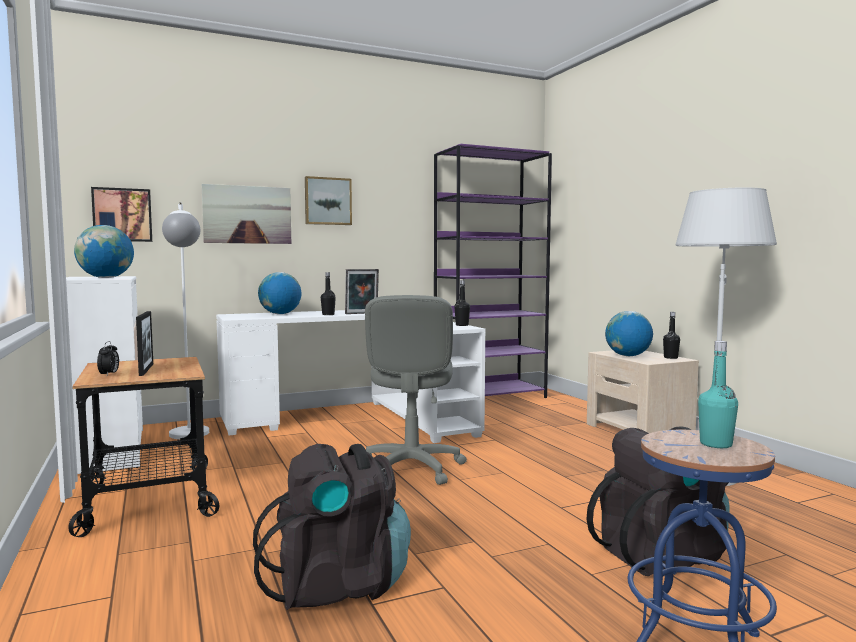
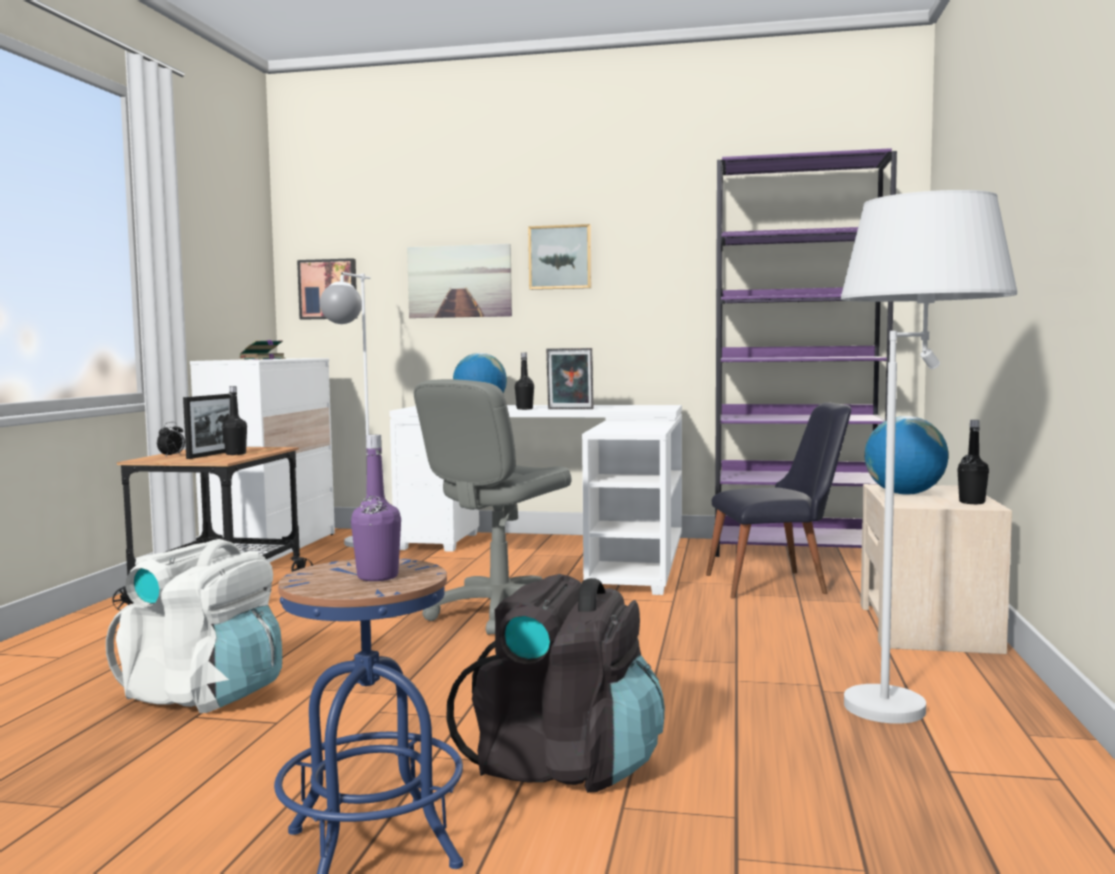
camera: 35 degrees right, 0 degrees up
(105, 278) = (261, 359): globe -> book
(338, 584) = (205, 694): black backpack -> white backpack
(462, 325) = (656, 429): black bottle -> black bottle (235, 454)
(525, 419) = (778, 584): none -> black chair
(716, 444) = (377, 577): turquoise bottle -> purple bottle

